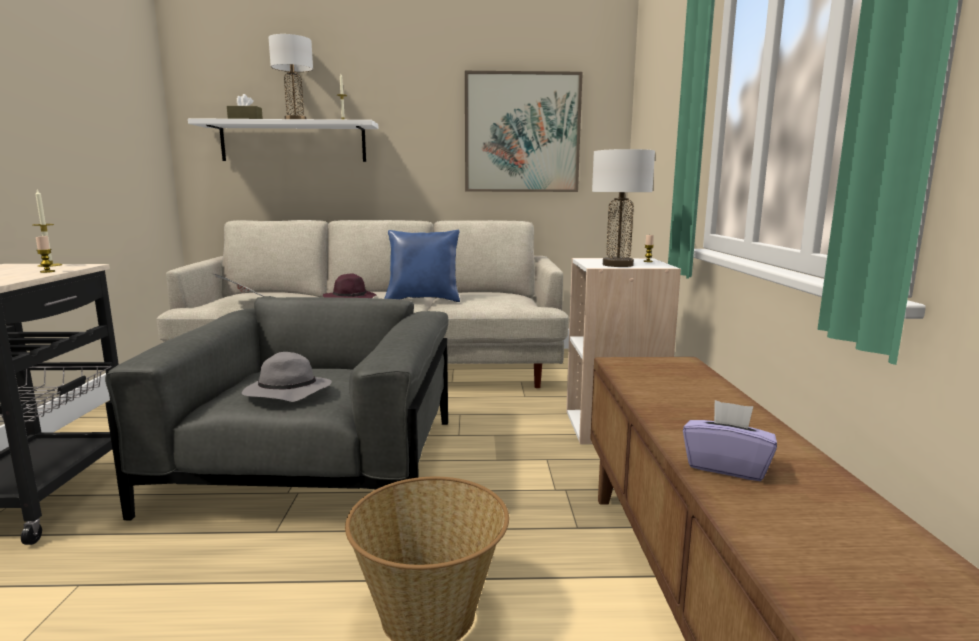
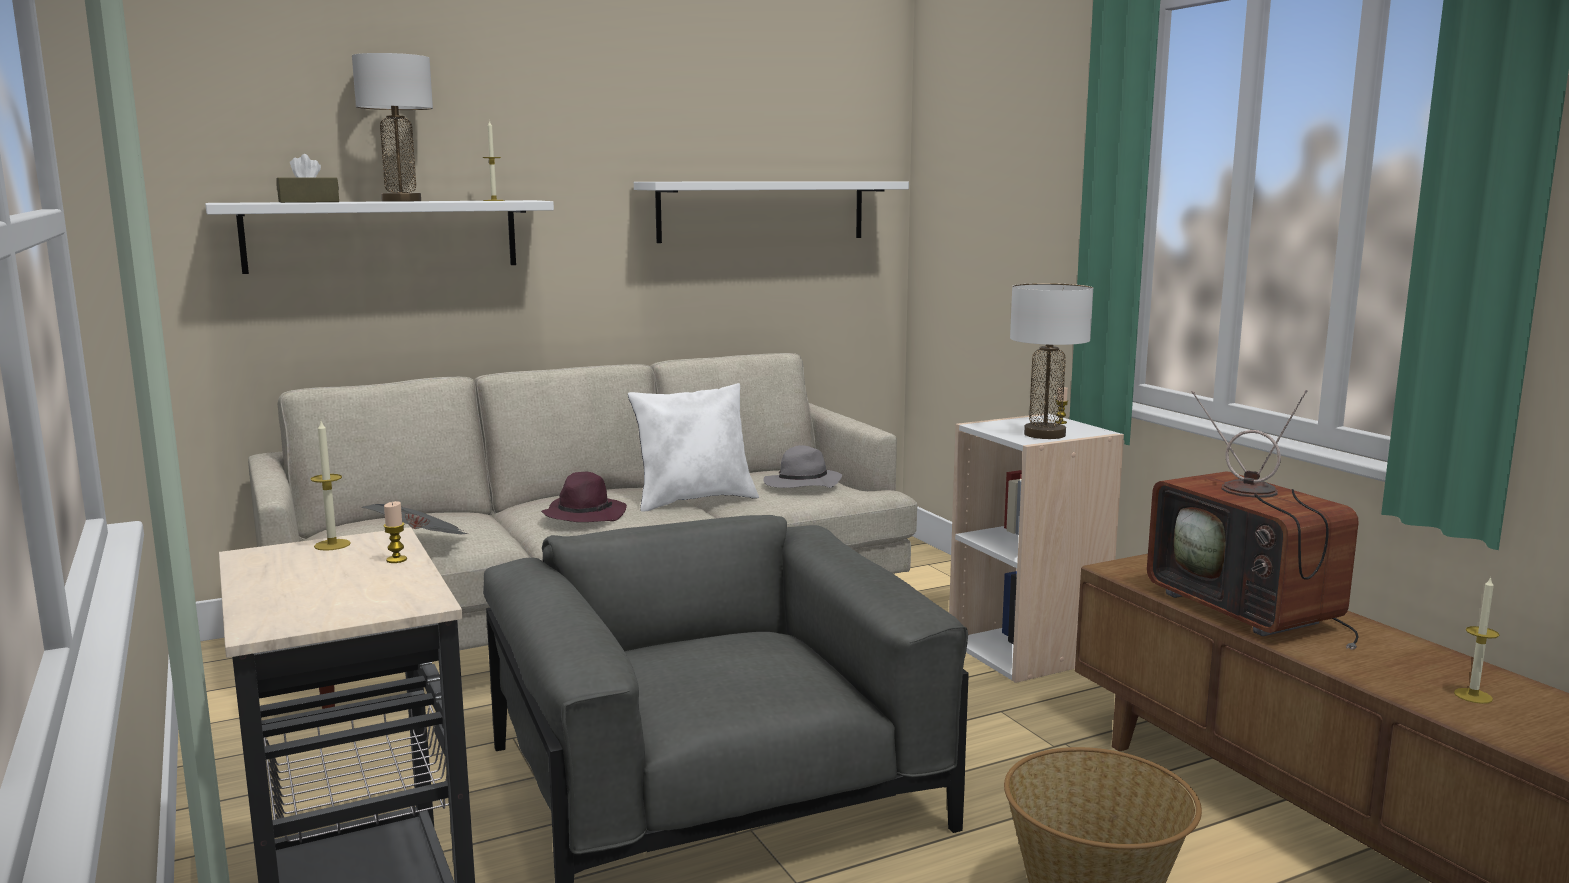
camera: 25 degrees left, 0 degrees up
(286, 393) = (750, 686): grey hat -> grey hat (802, 485)
(424, 300) = (694, 501): blue pillow -> white pillow
(522, 133) = (762, 211): picture -> white shelf
(680, 402) = (1251, 610): none -> television
(726, 466) = (1381, 671): purple tissue box -> none
(795, 508) = (1473, 696): none -> candle

